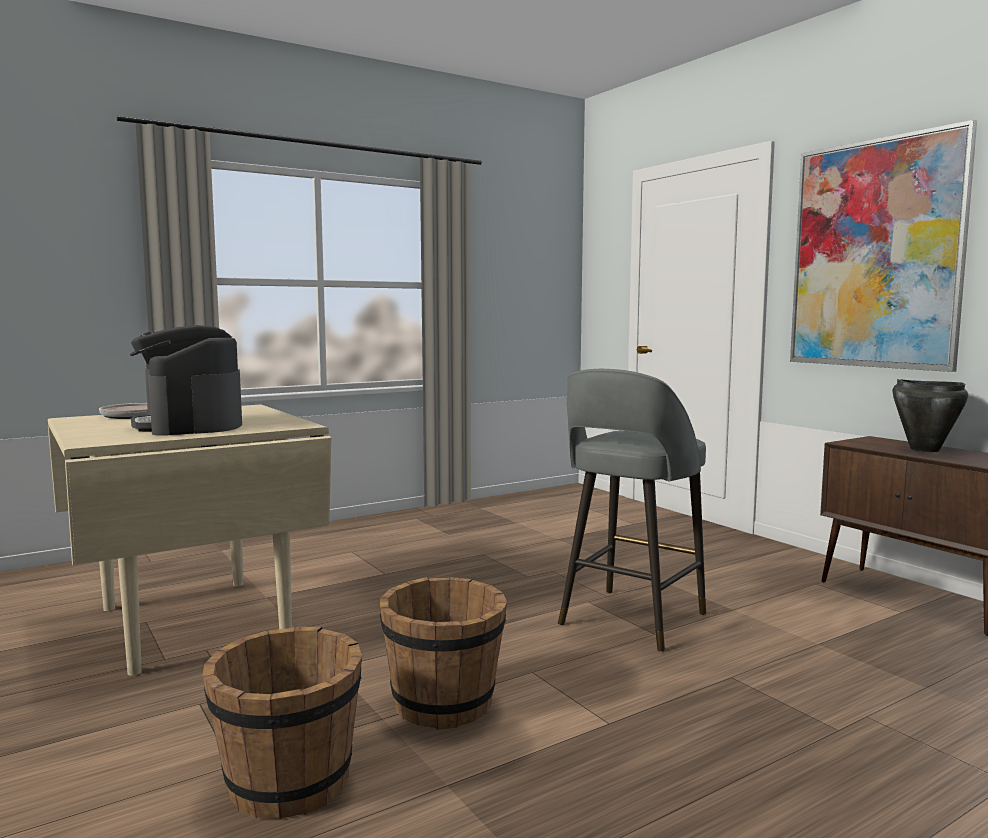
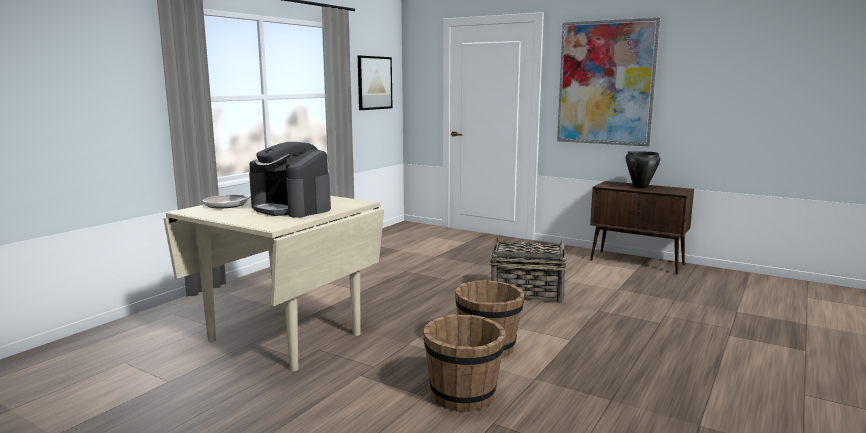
camera: 25 degrees left, 5 degrees up
(525, 271) = (374, 83): none -> picture
(630, 620) = (526, 293): grey stool -> basket

